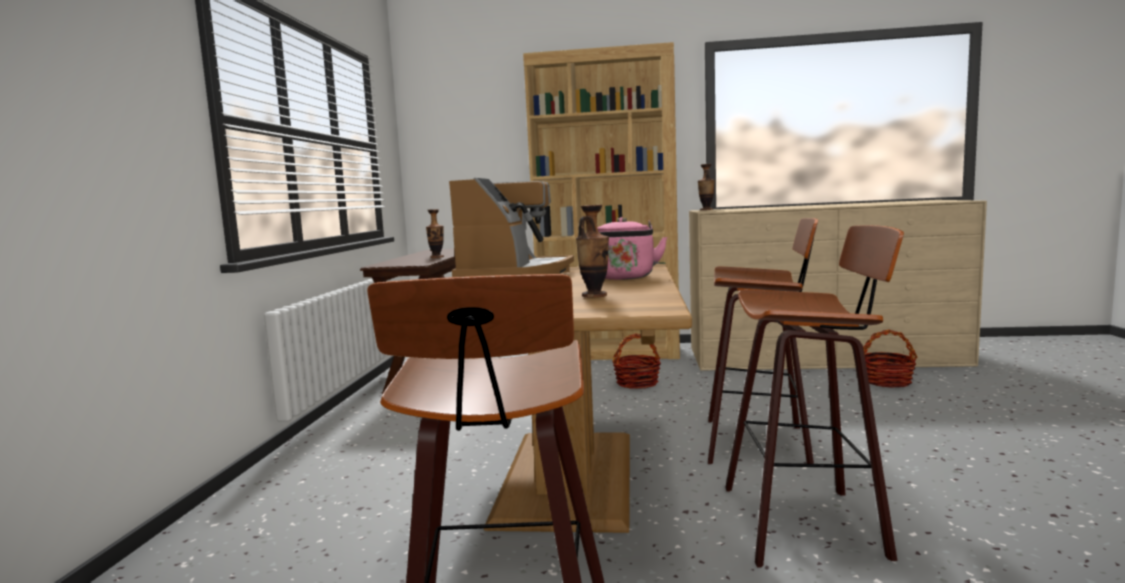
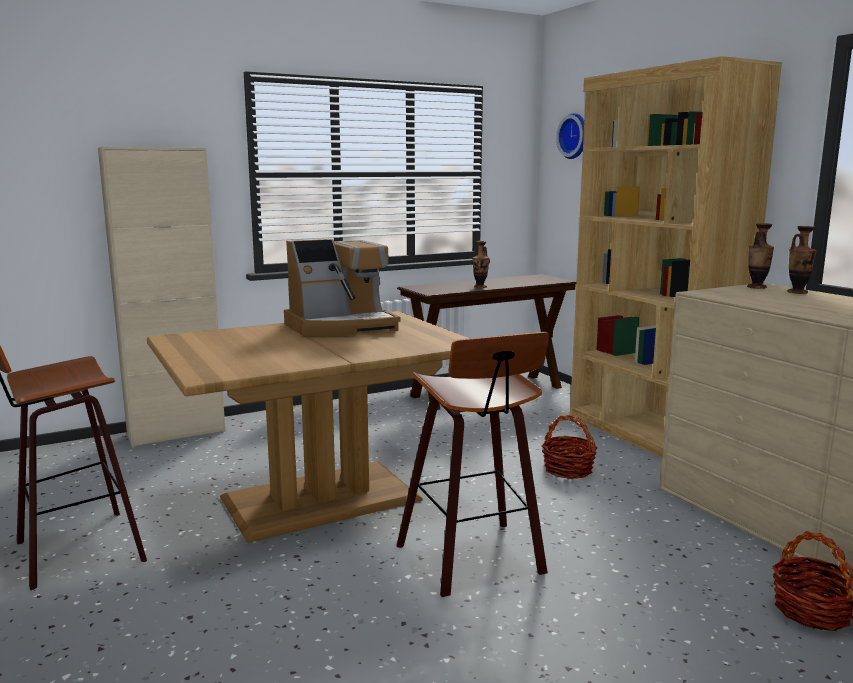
camera: 55 degrees right, 5 degrees up
(204, 531) = (176, 433): none -> beige cabinet
(453, 114) = (575, 136): none -> wall clock
(594, 296) = (261, 356): vase -> vase (797, 292)
(624, 278) = (366, 348): pink kettle -> none
(807, 522) = (315, 611): stool -> none

